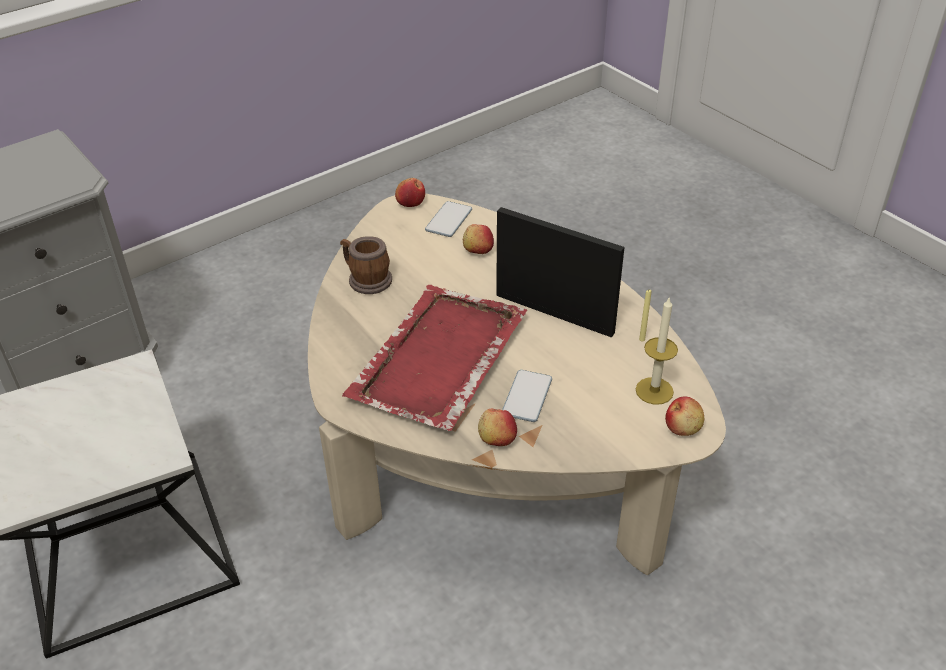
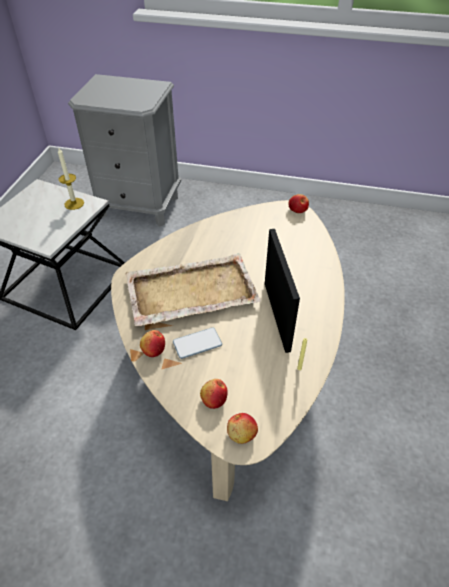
camera: 50 degrees right, 5 degrees up
(366, 279) = (221, 231): mug -> none
(437, 360) = (190, 291): red tray -> beige tray
(448, 220) = (302, 230): phone -> none
(478, 250) = (292, 255): apple -> apple (214, 399)
(654, 391) = (260, 400): candle -> candle (74, 203)

